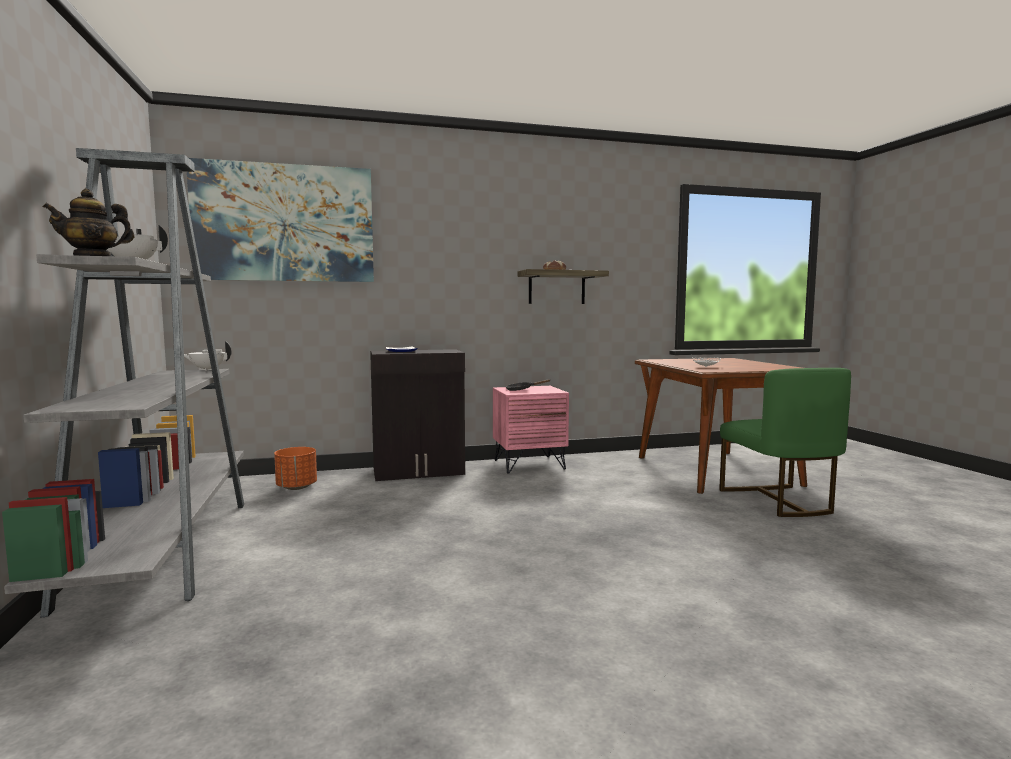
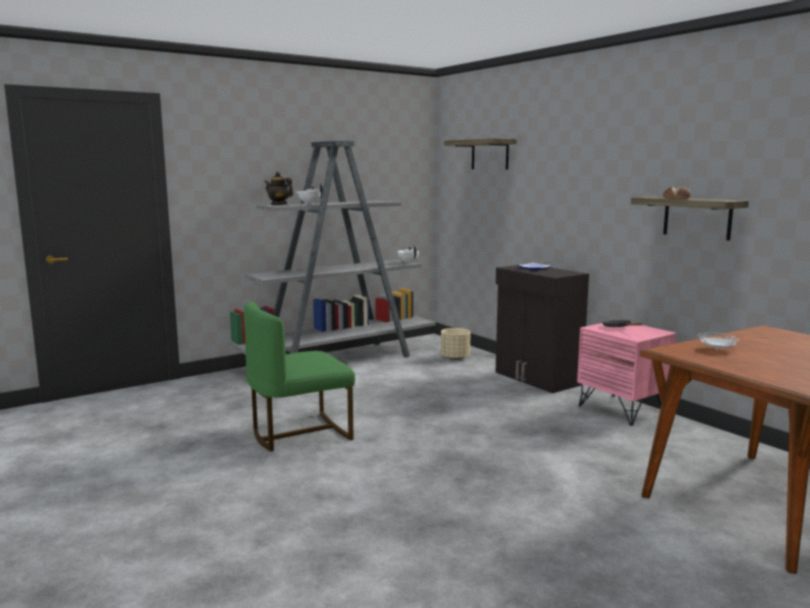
camera: 70 degrees right, 5 degrees up
(284, 223) = (490, 154): picture -> shelf
(296, 487) = (455, 358): orange planter -> beige planter
(779, 501) = (679, 546): green chair -> green chair (299, 433)

